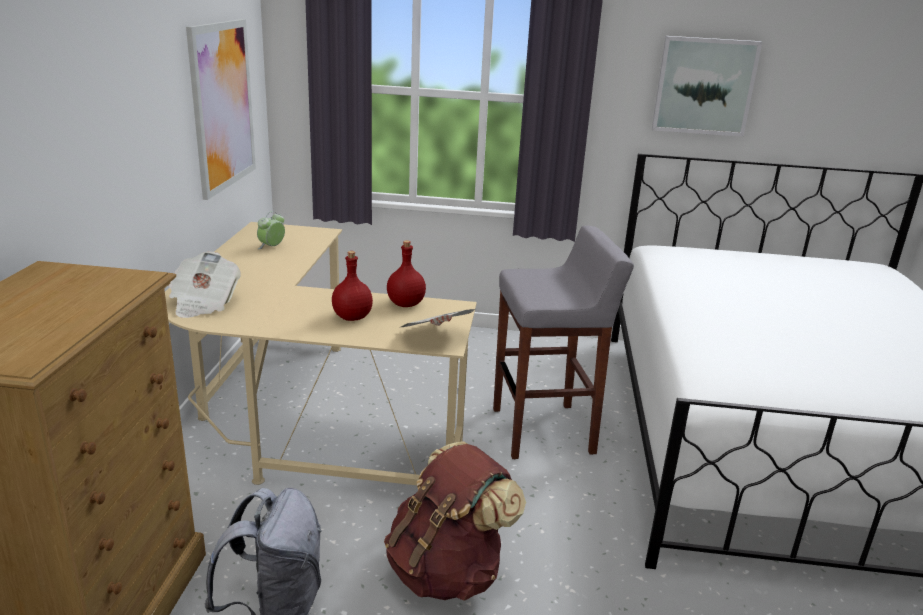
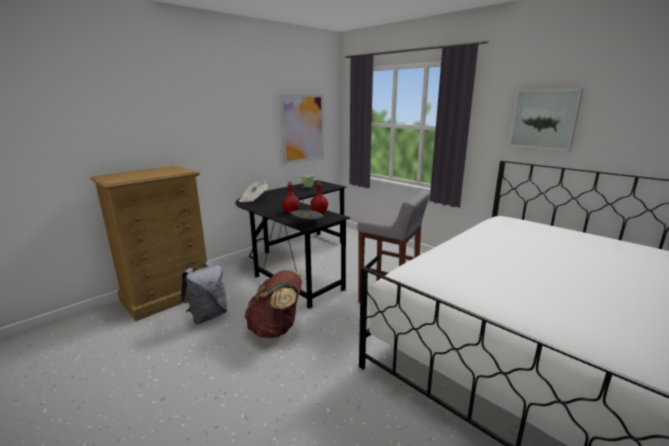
camera: 40 degrees right, 5 degrees down
(304, 422) = (296, 263): beige desk -> black desk

